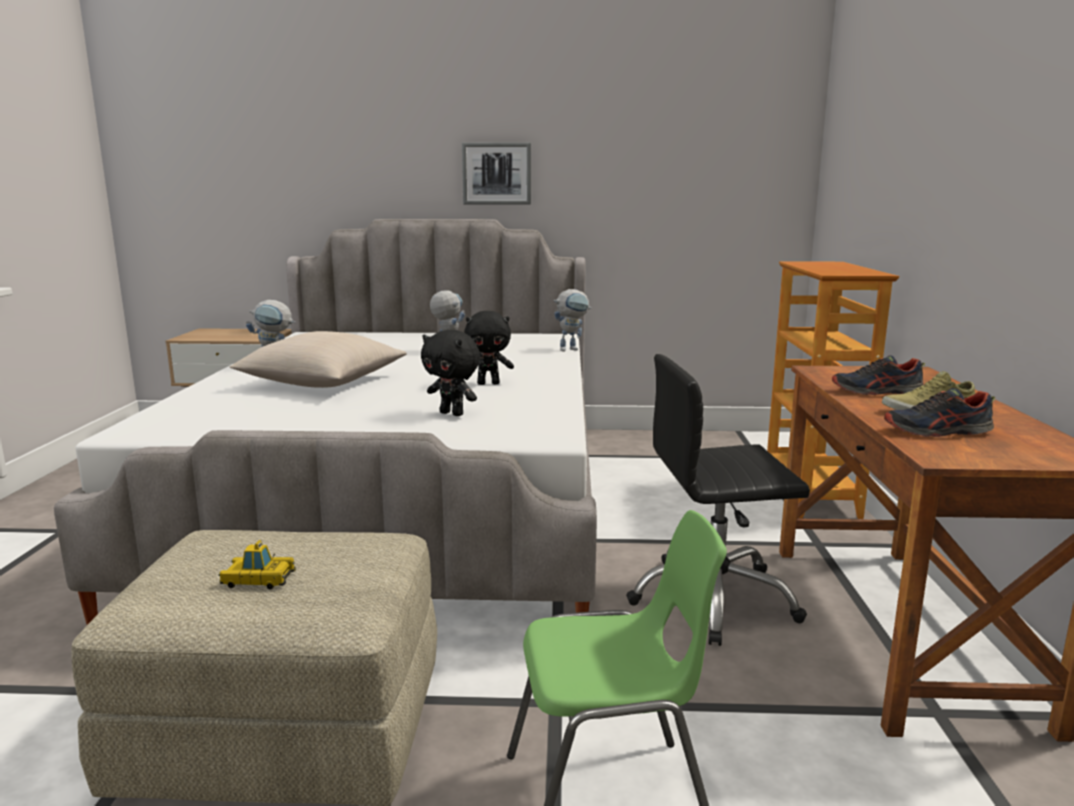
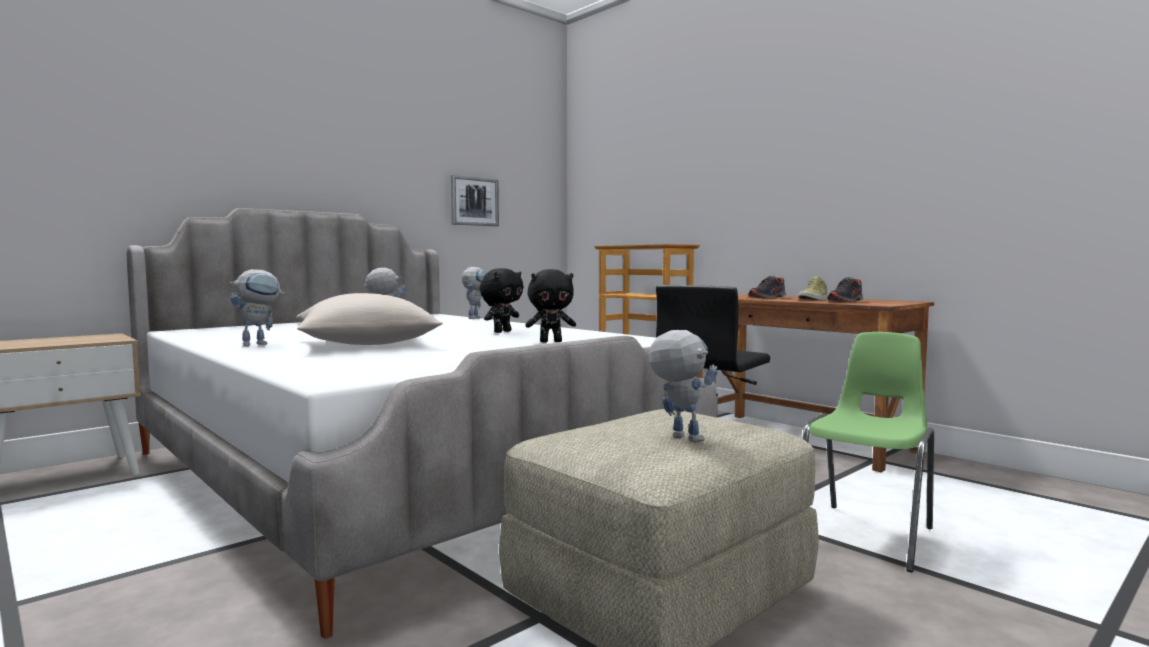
camera: 45 degrees left, 10 degrees down
(258, 579) = (678, 437): toy car -> toy robot
(496, 173) = (350, 174): picture -> picture (474, 201)

